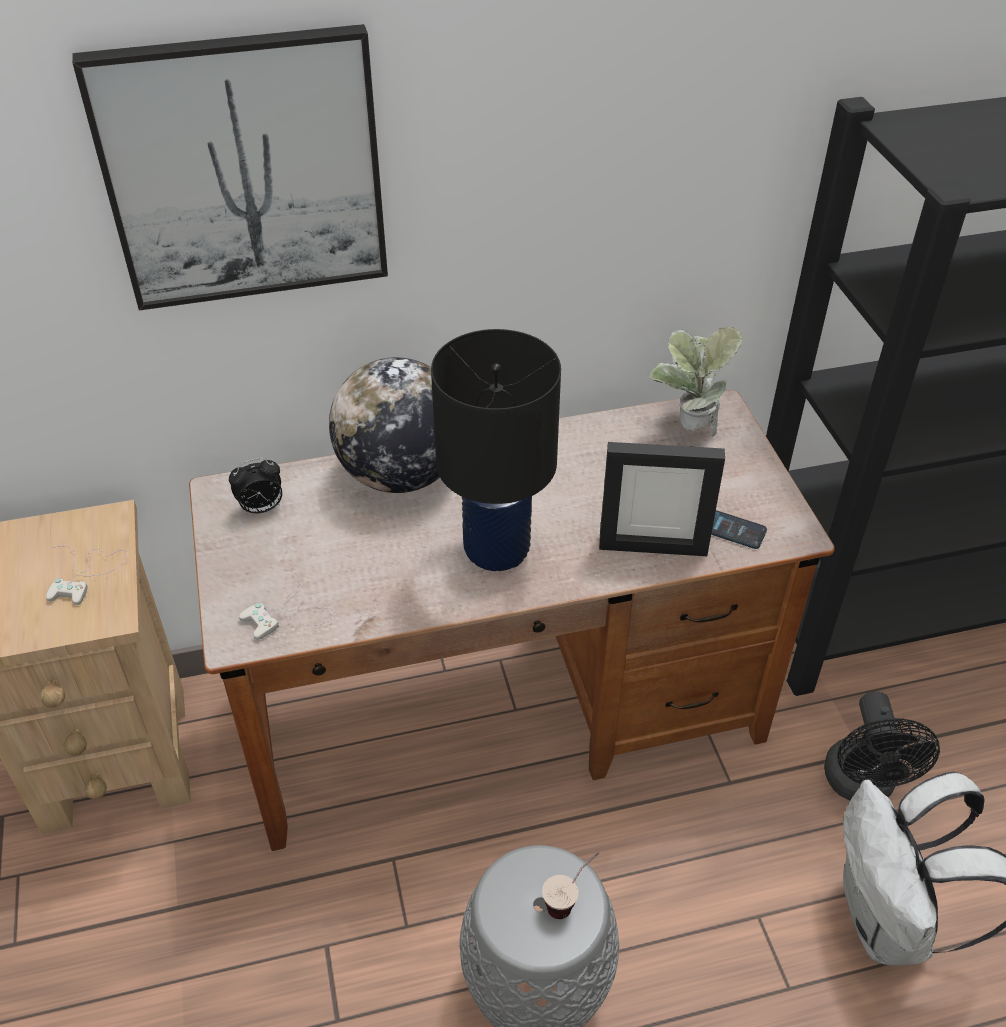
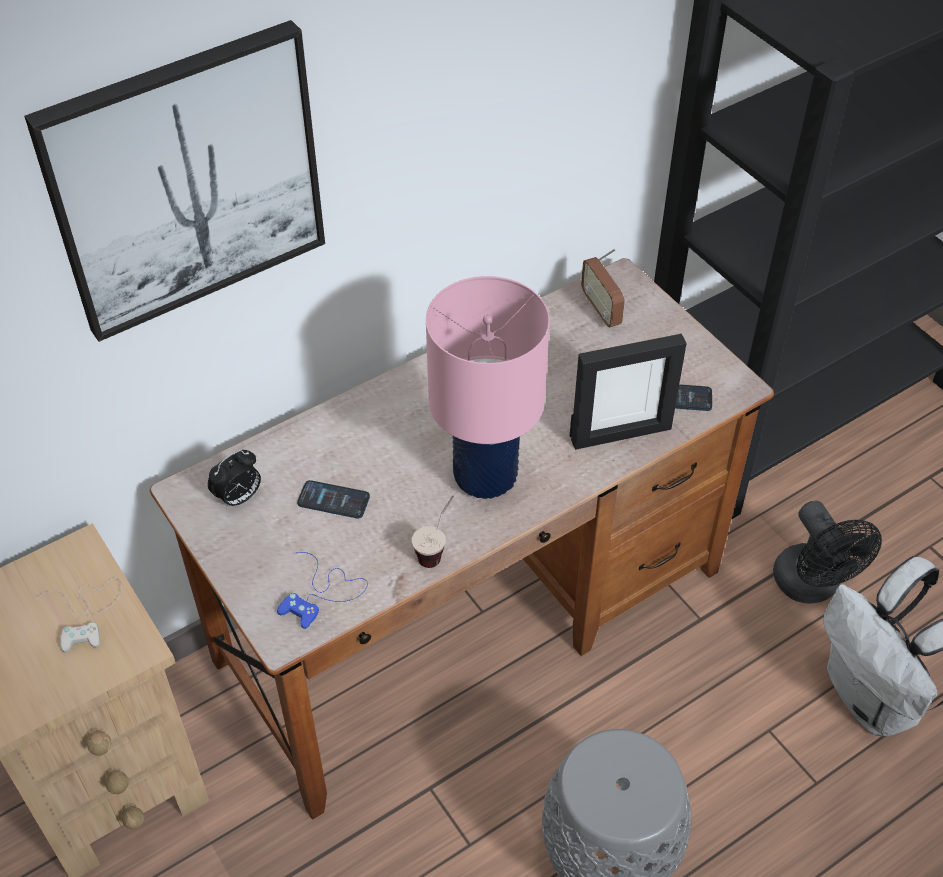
camera: 20 degrees left, 5 degrees up
(290, 613) = (323, 593): white game controller -> blue game controller
(344, 533) = (333, 500): none -> phone
(401, 475) = (357, 426): globe -> none
(496, 554) = (484, 480): black table lamp -> pink table lamp
(570, 899) = (646, 770): cup -> cup (437, 549)
(687, 430) = (601, 310): potted plant -> radio

